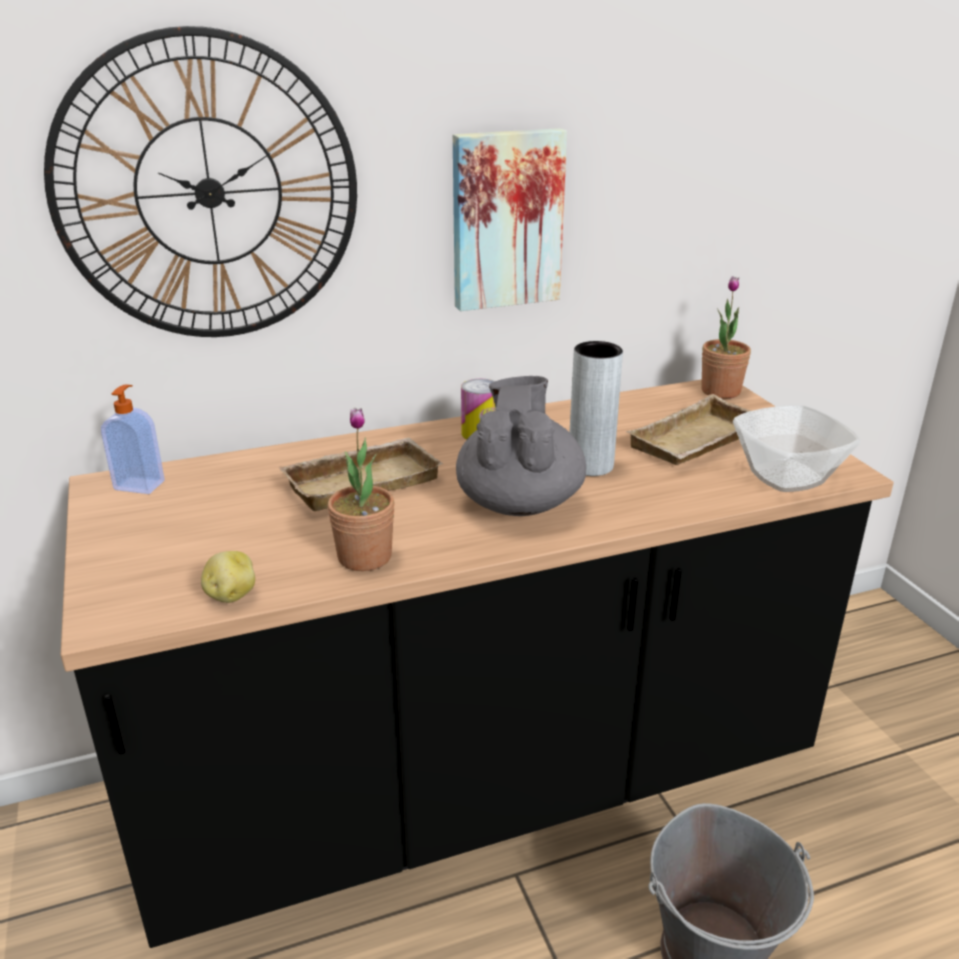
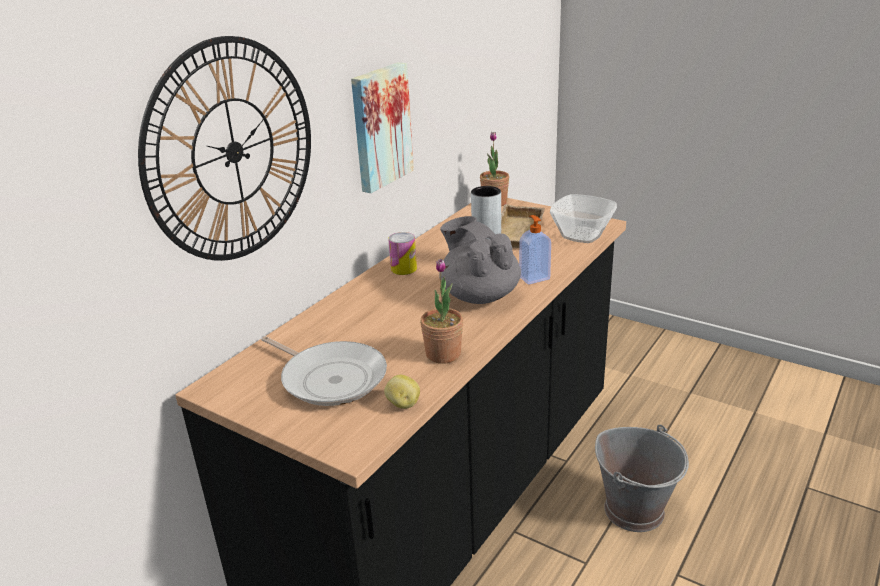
camera: 35 degrees left, 0 degrees up
(140, 484) = (239, 377): soap dispenser -> soap dispenser (534, 278)
(213, 527) = (330, 378): none -> frying pan
(362, 480) = (377, 318): beige tray -> none

